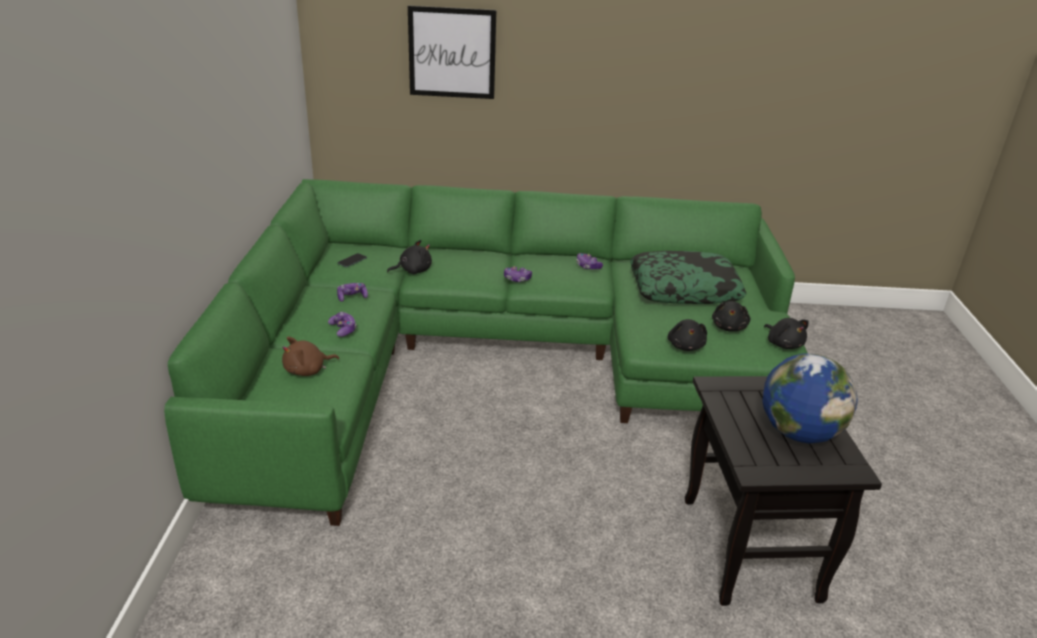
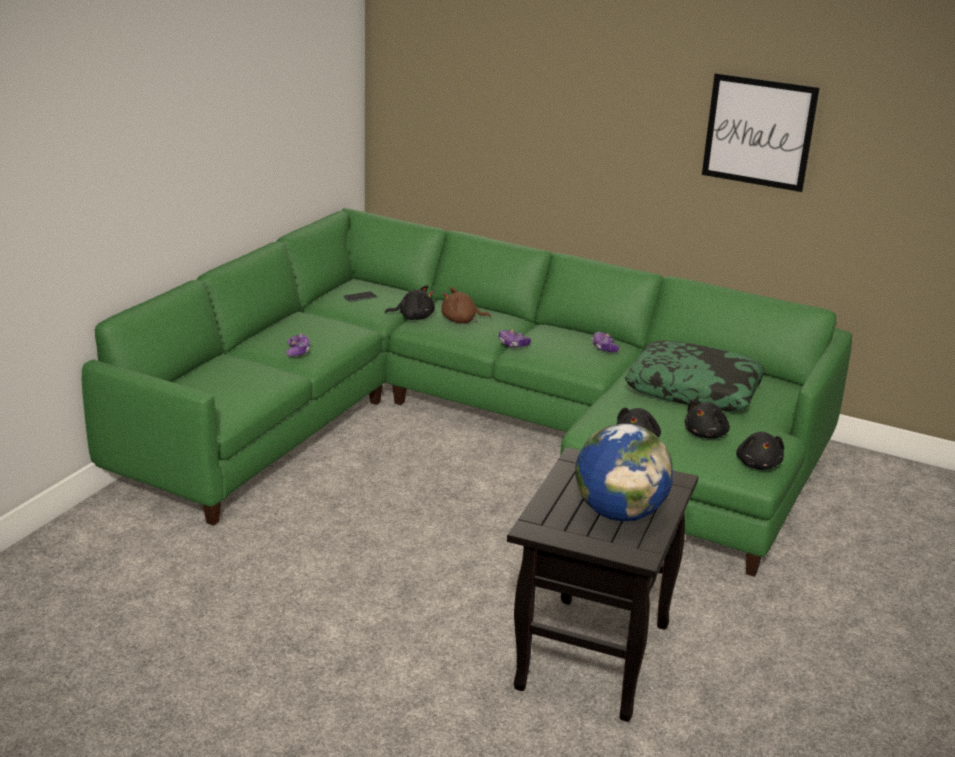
camera: 25 degrees right, 5 degrees down
(307, 370) = (237, 376): brown plush toy -> brown plush toy (461, 321)
(352, 297) = (331, 327): game controller -> none
(452, 53) = (507, 91): picture -> picture (759, 132)

